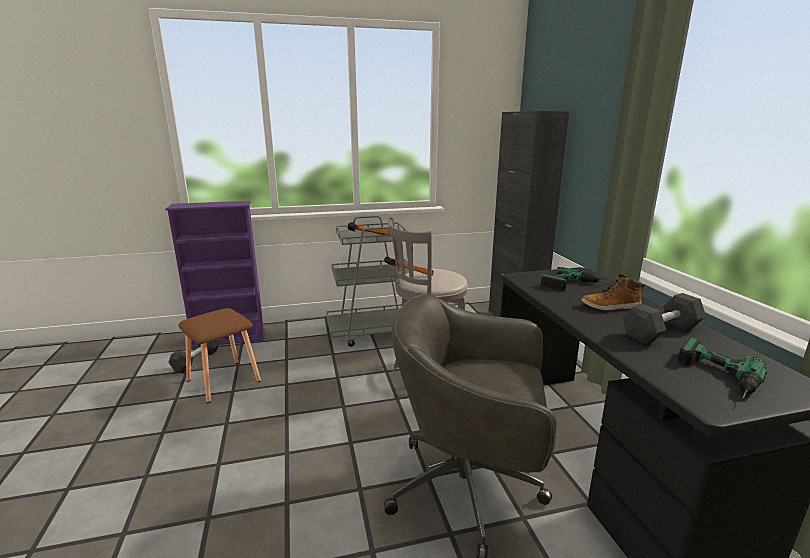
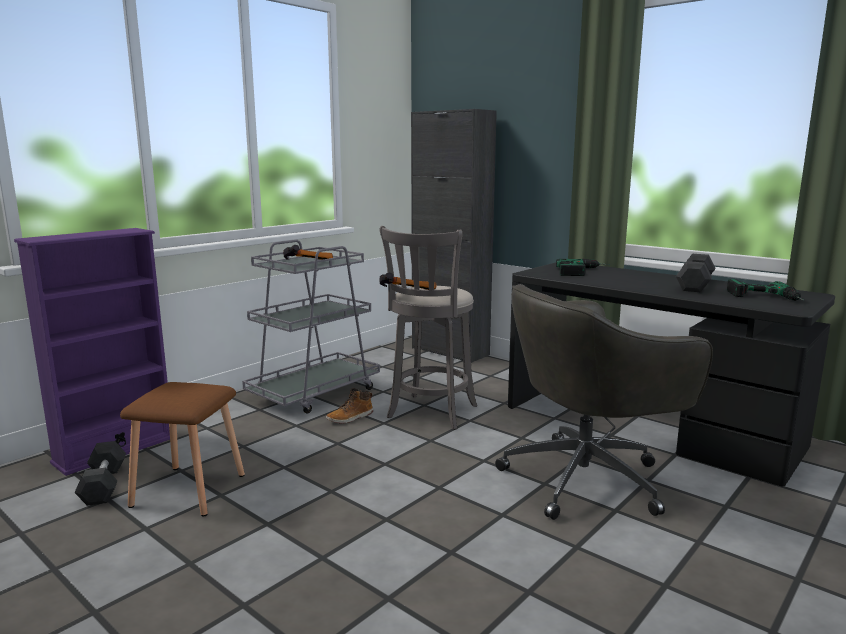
camera: 35 degrees left, 5 degrees down
(611, 306) = (636, 278): boot -> boot (350, 418)

